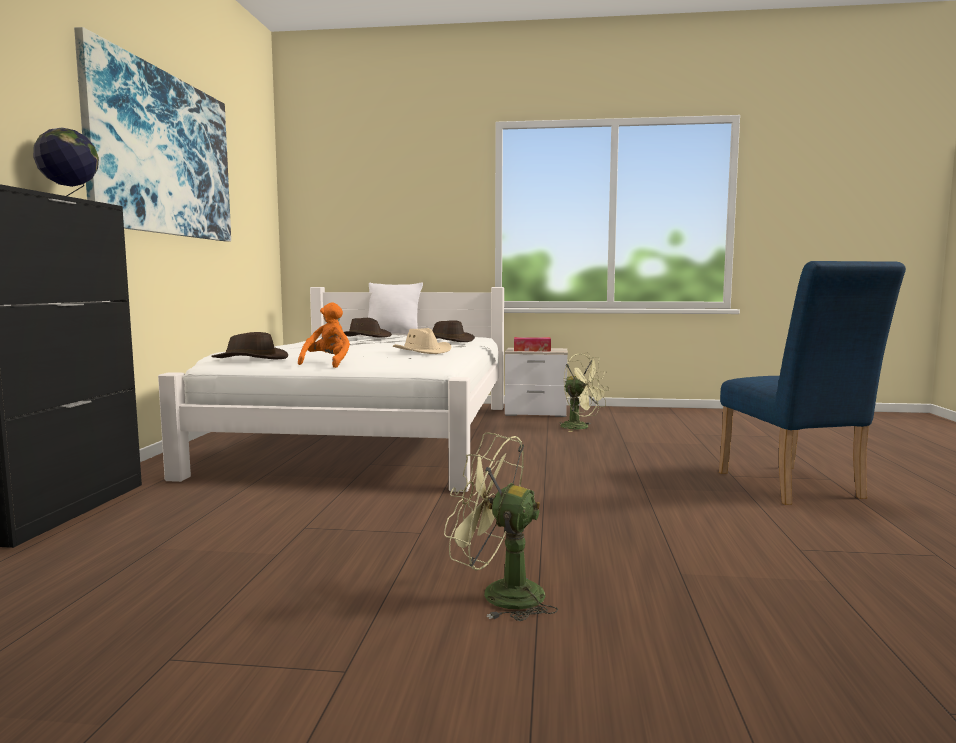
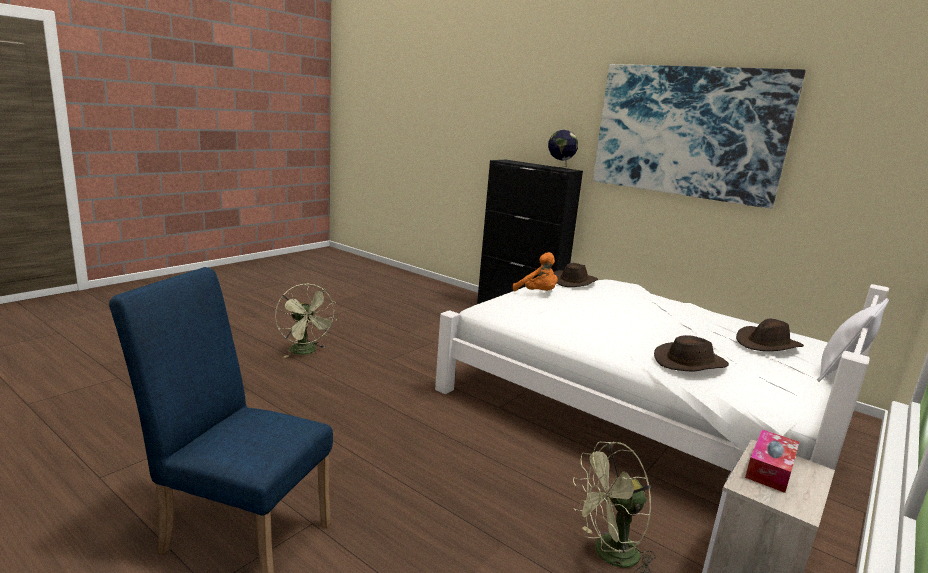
camera: 120 degrees right, 10 degrees up
(423, 352) = (584, 329): beige hat -> none
(499, 595) = (306, 352): green fan -> green fan turned 90 degrees clockwise

